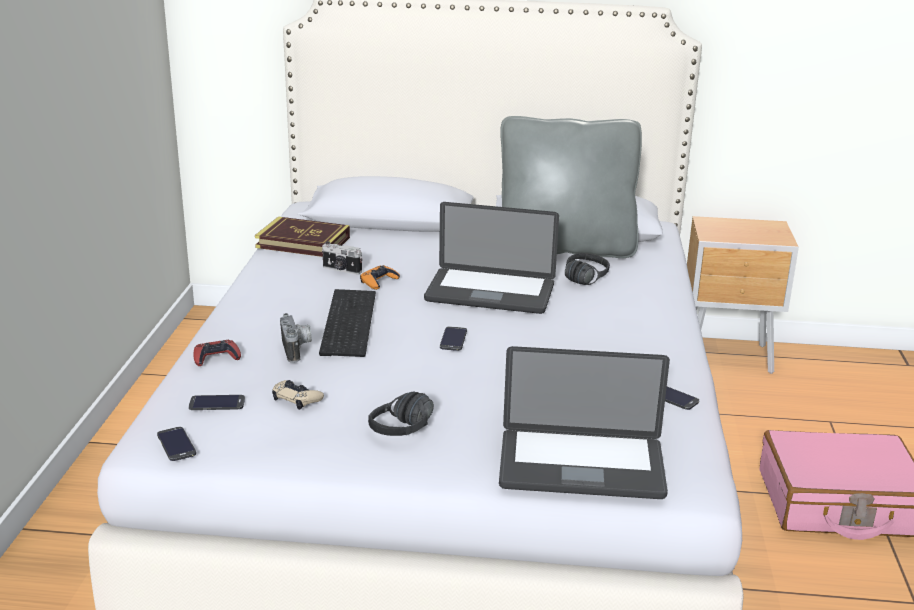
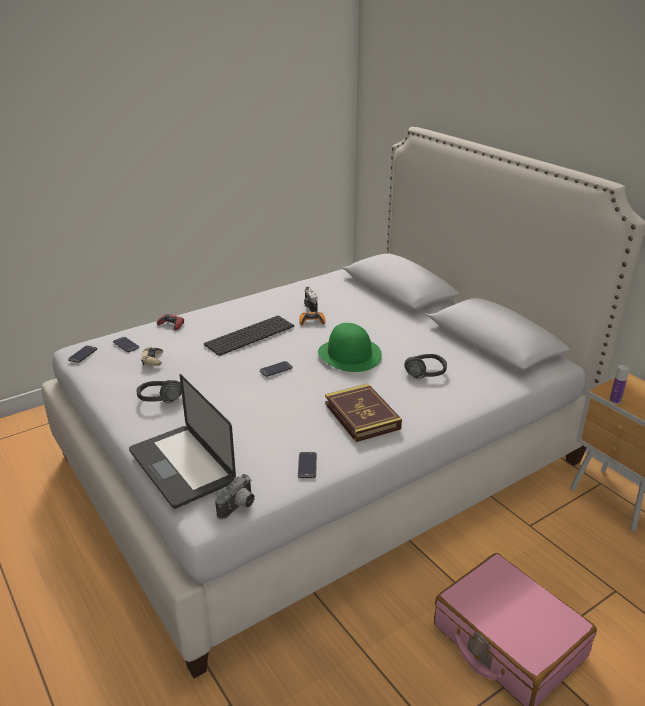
camera: 50 degrees right, 5 degrees up
(297, 349) = (203, 337): camera -> camera (239, 507)
(303, 242) = (325, 285): book -> book (362, 416)
(490, 293) = (349, 355): laptop -> green hat
(565, 249) = (455, 350): grey pillow -> none
(729, 240) = (615, 401): none -> bottle

